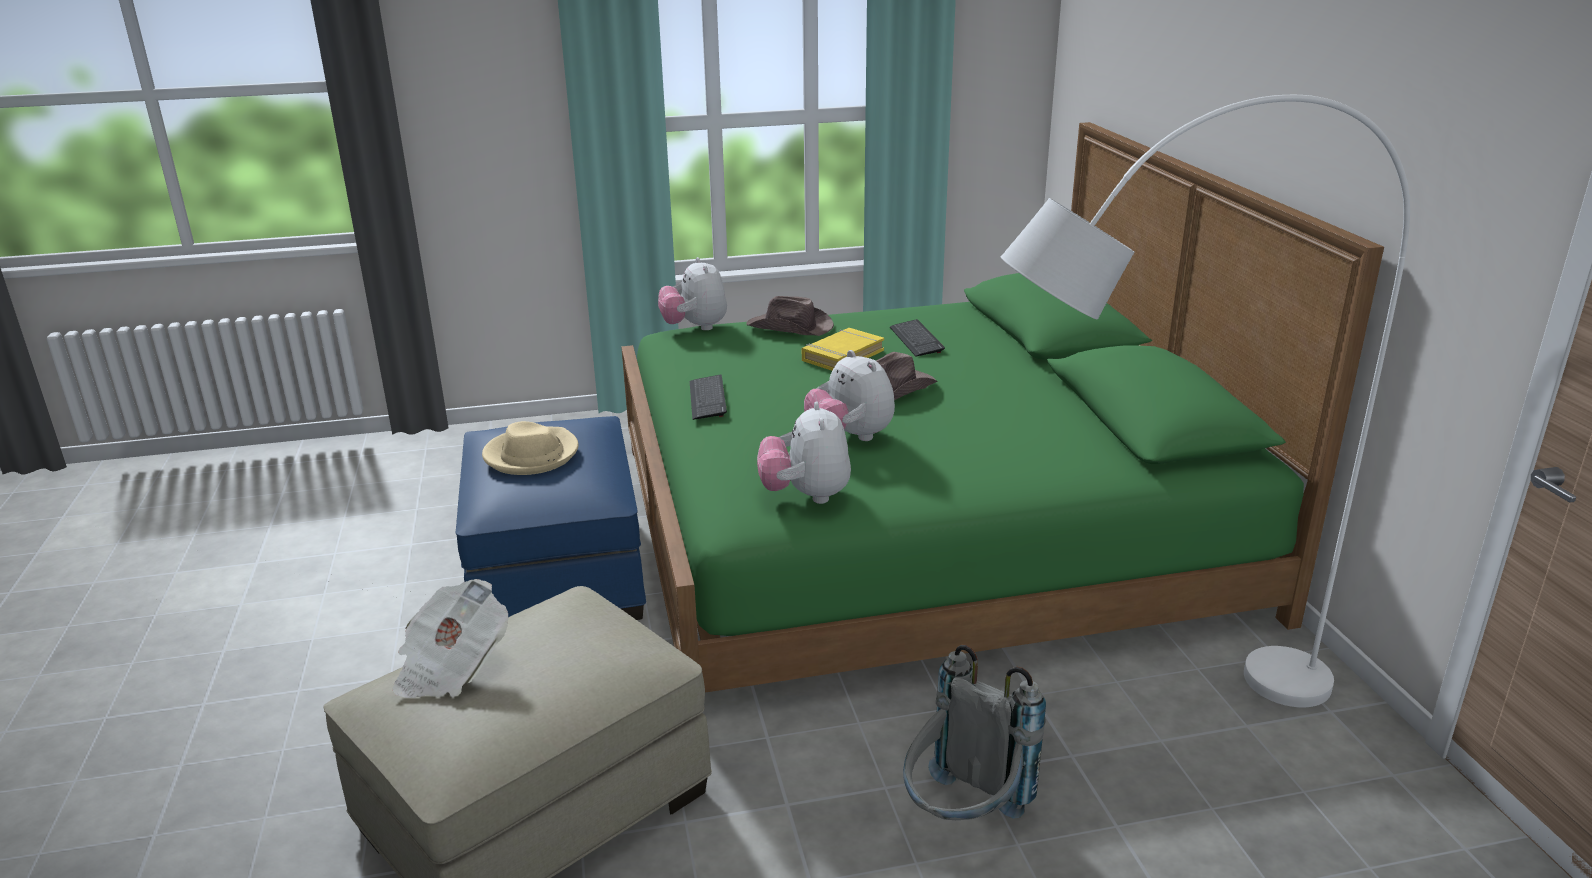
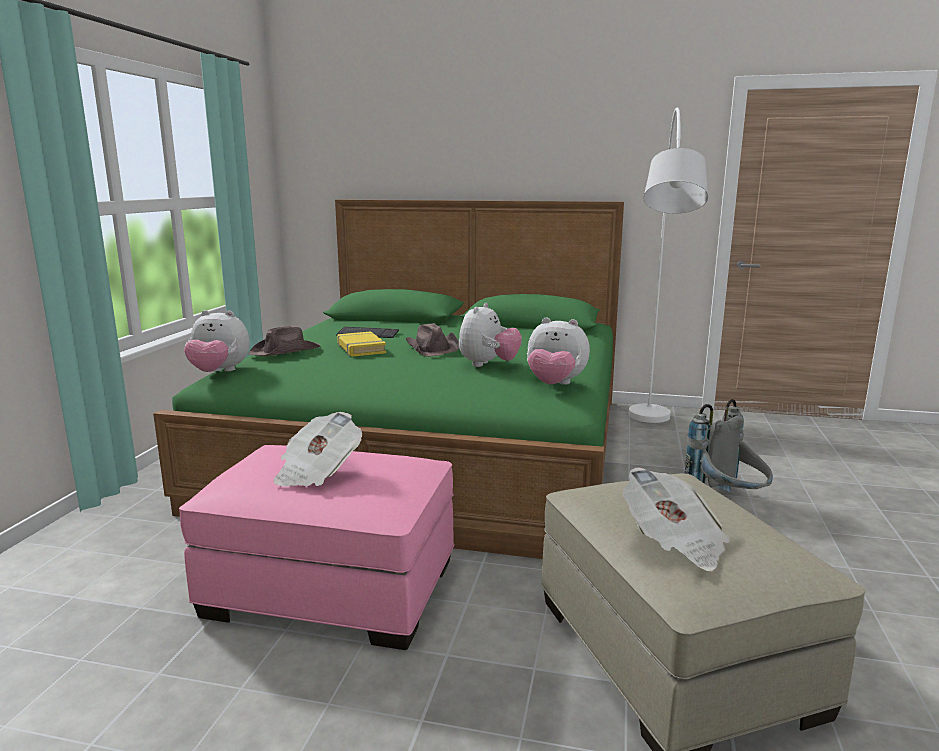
camera: 65 degrees left, 10 degrees down
(531, 455) = (317, 472): beige hat -> newspaper
(557, 572) = (334, 587): blue ottoman -> pink ottoman
(707, 399) = (369, 384): keyboard -> none
(850, 437) = (488, 365): plush toy -> plush toy turned 60 degrees counterclockwise

